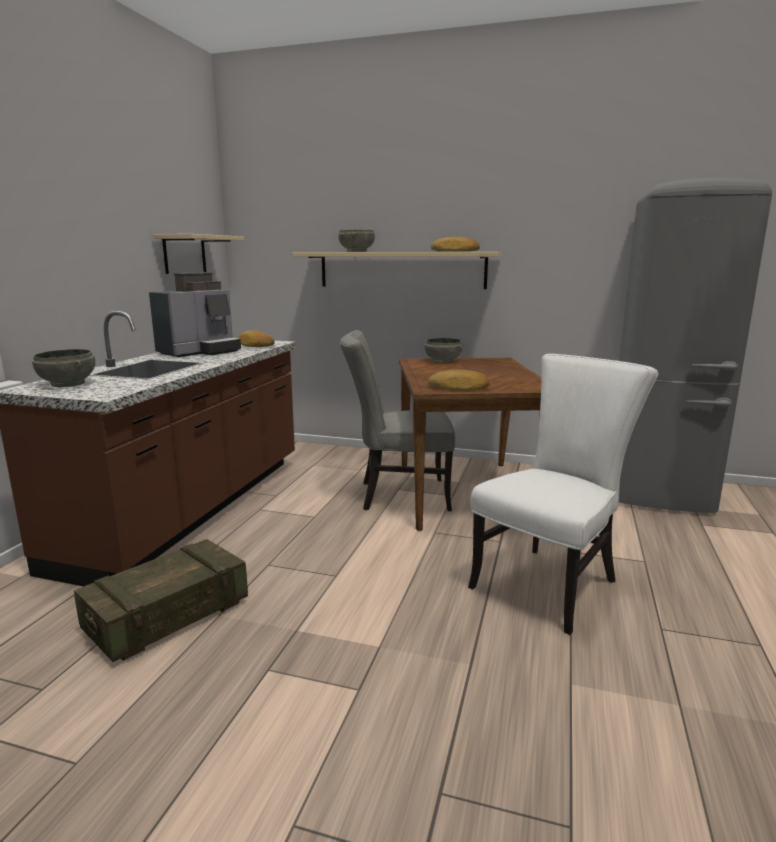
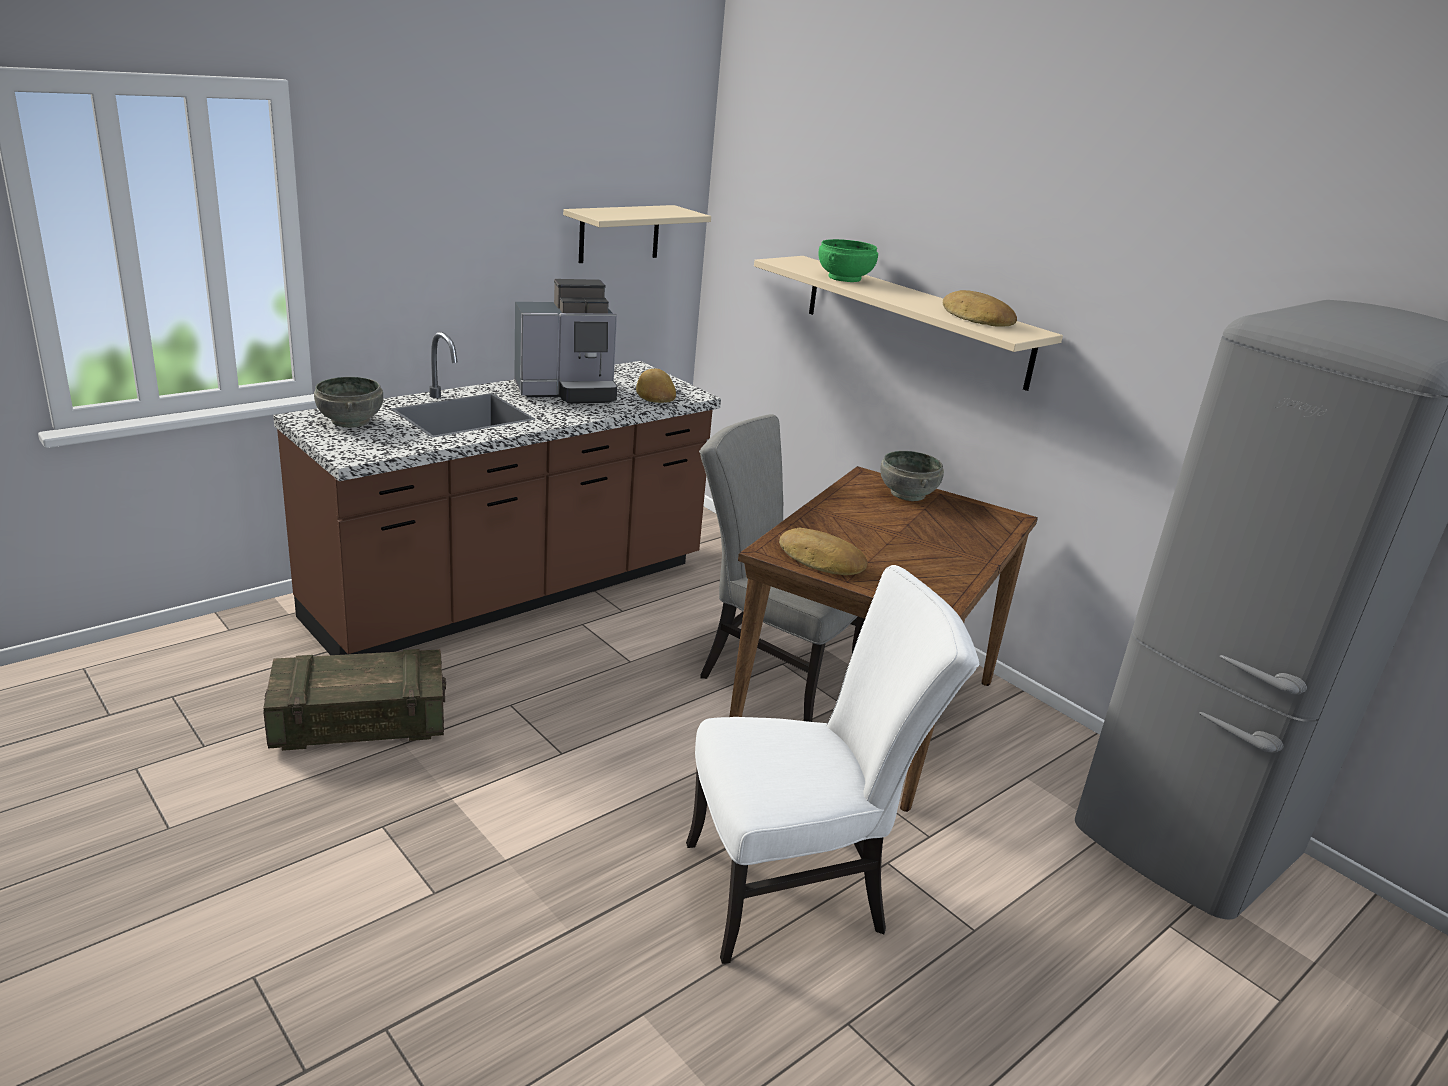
camera: 30 degrees right, 10 degrees up
(357, 251) = (845, 278): grey bowl -> green bowl

